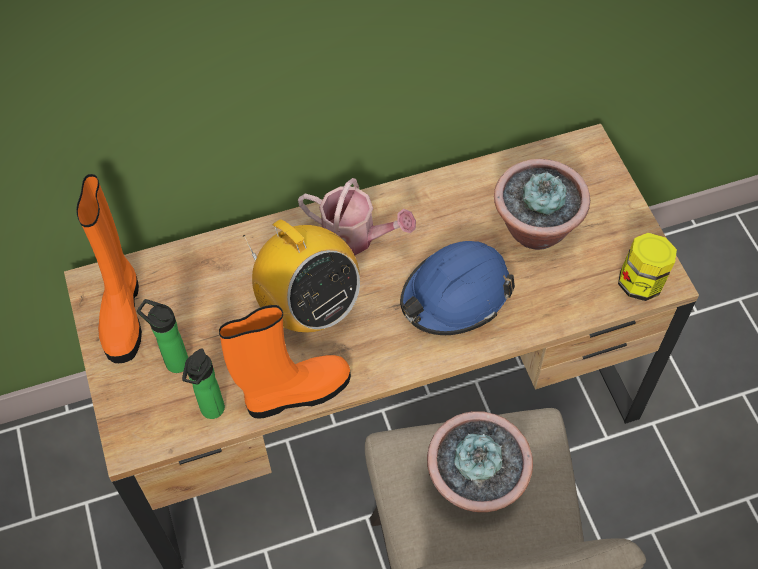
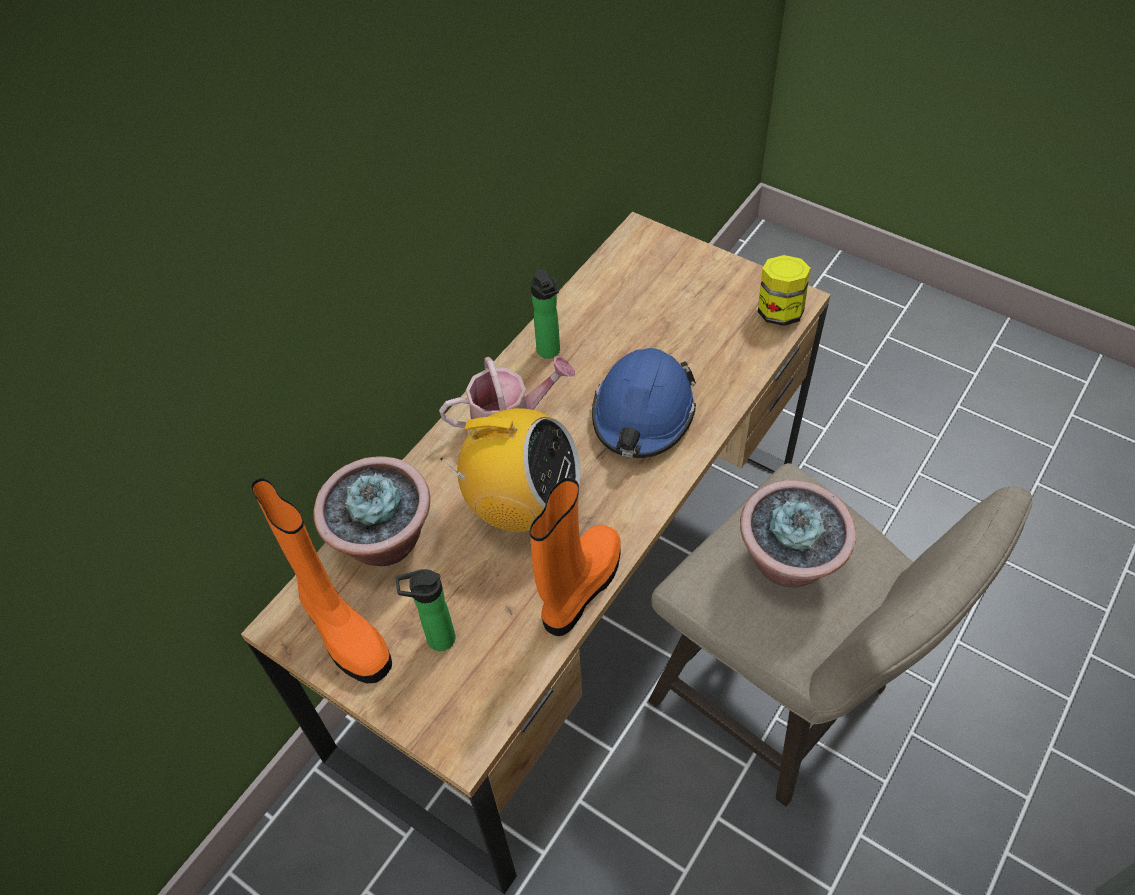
camera: 35 degrees left, 5 degrees down
(211, 412) = (516, 659): bottle -> bottle (549, 353)
(535, 229) = (657, 321): potted plant -> potted plant (383, 541)

